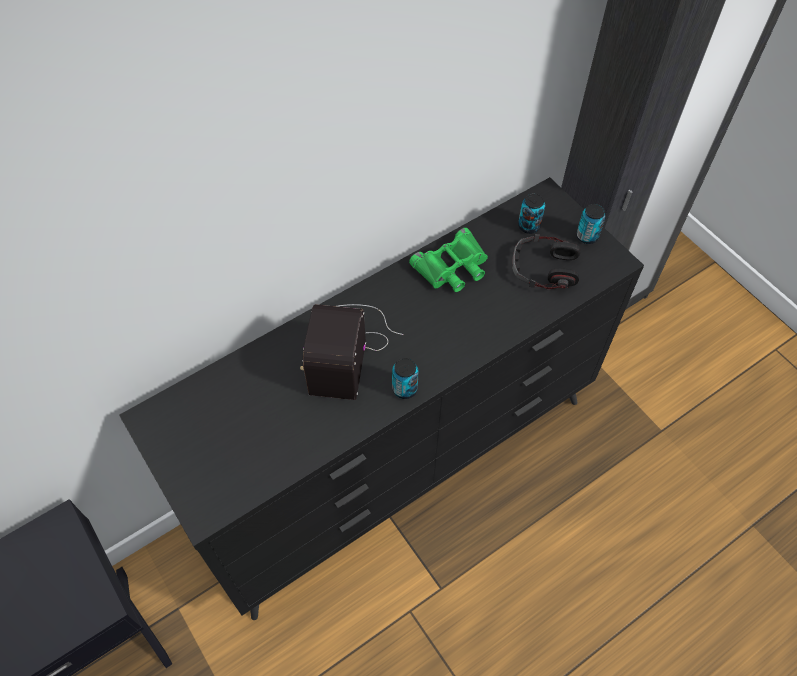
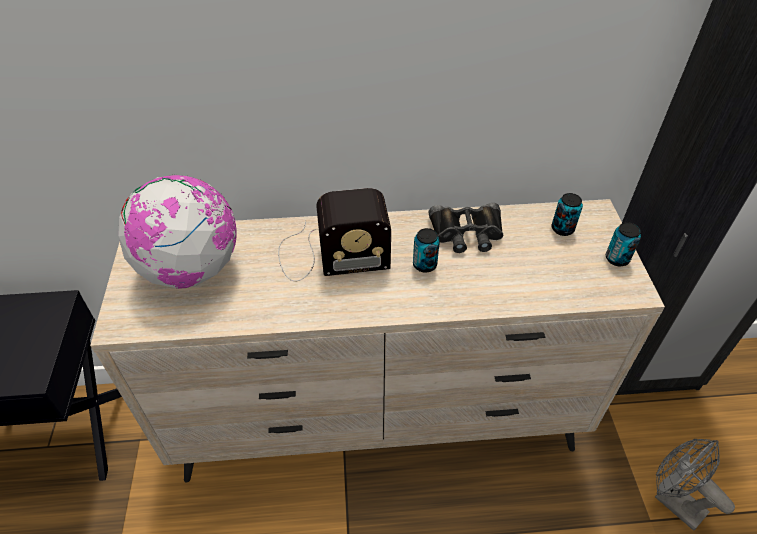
camera: 30 degrees right, 10 degrees down
(229, 424) = (192, 269): none -> globe
(347, 347) = (329, 254): radio -> radio turned 135 degrees counterclockwise
(399, 463) = (380, 420): black dresser -> beige dresser
(405, 389) = (353, 308): can -> can (424, 265)
(452, 267) = (467, 233): green binoculars -> black binoculars
(544, 269) = (554, 268): headphones -> none
(669, 404) = (672, 500): none -> grey fan

